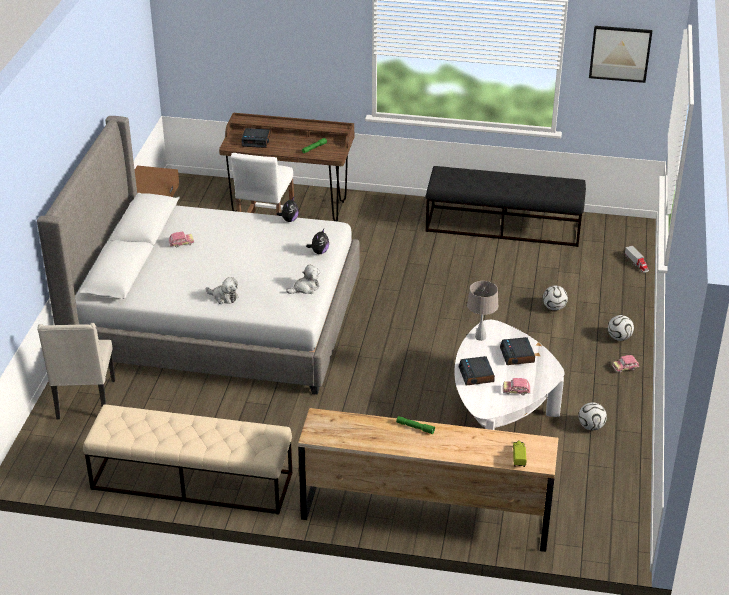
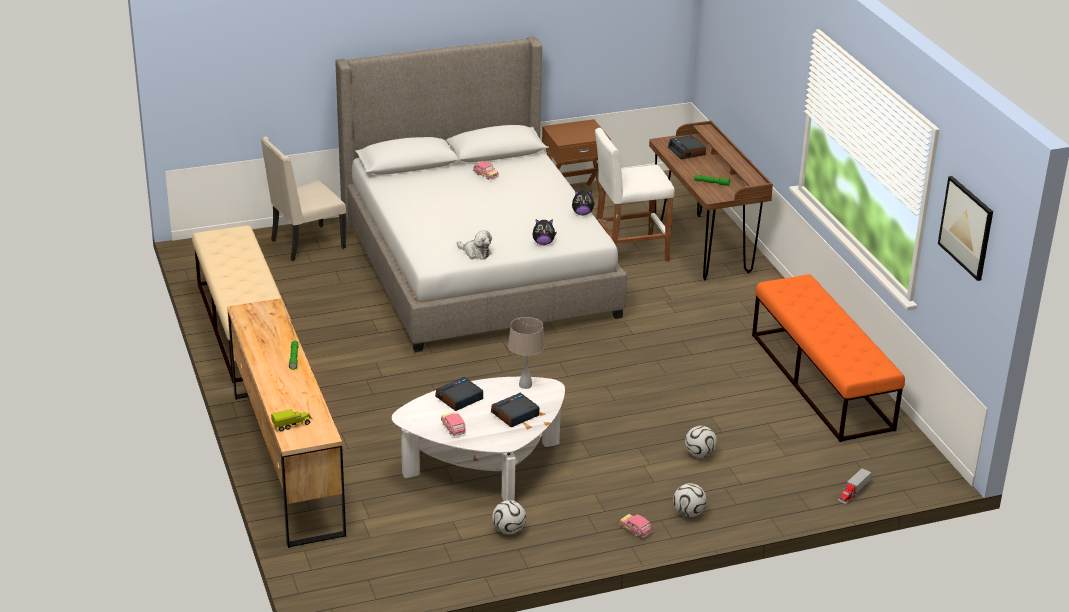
camera: 60 degrees right, 5 degrees down
(224, 297) = (422, 218): plush toy -> none
(504, 226) = (821, 381): black bench -> orange bench

